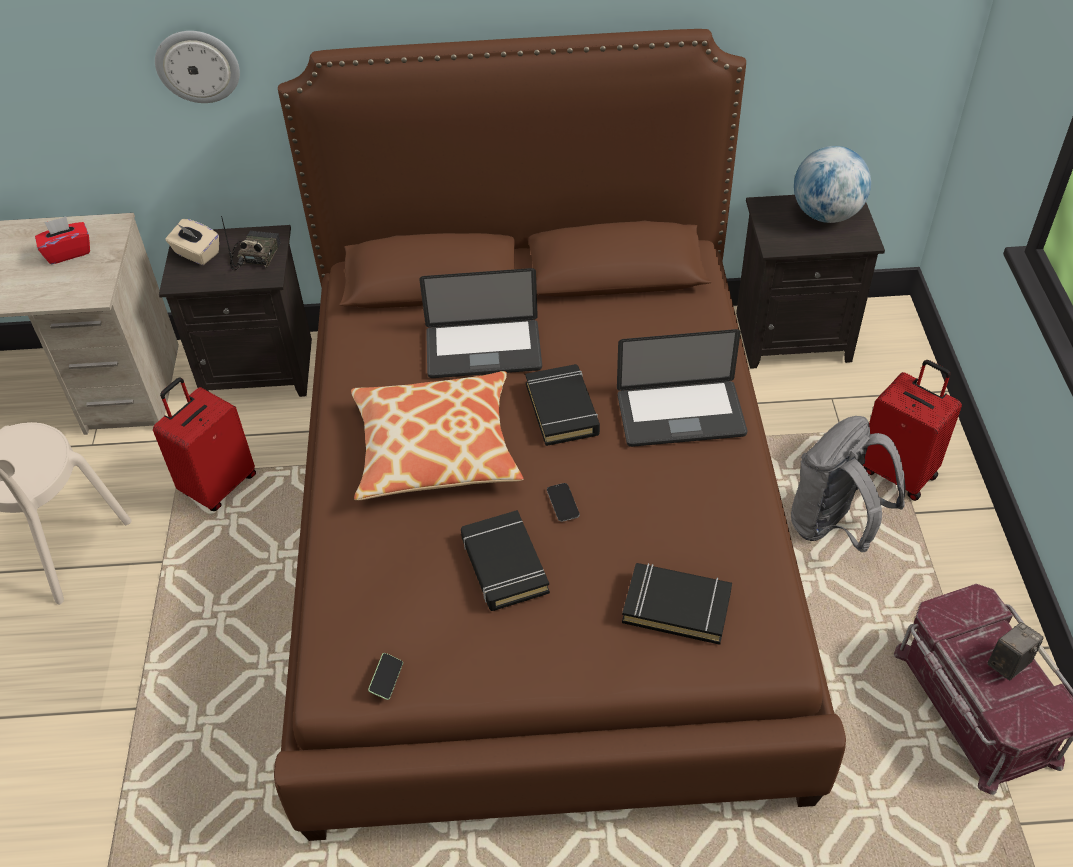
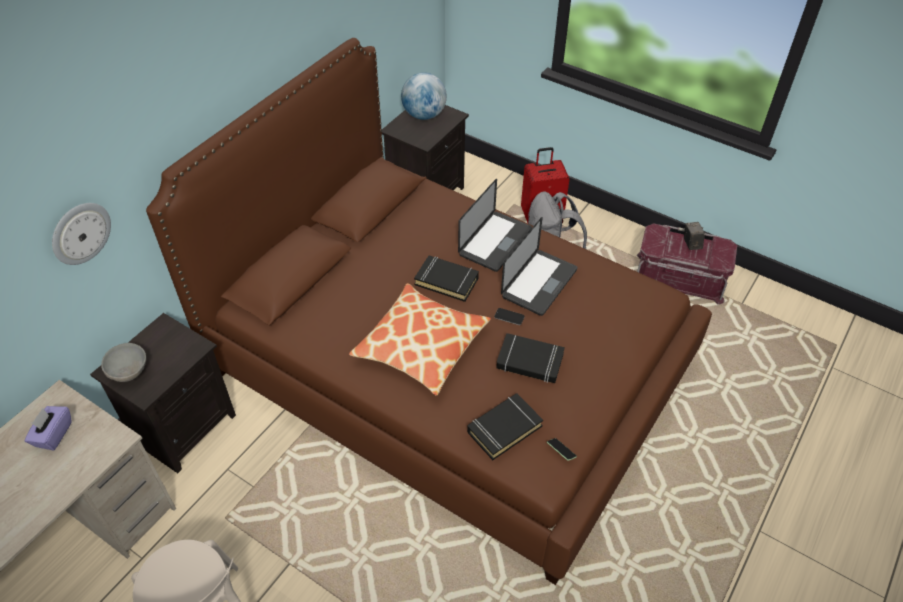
camera: 55 degrees left, 0 degrees up
(68, 252) = (53, 434): red tissue box -> purple tissue box
(196, 254) = (130, 371): beige tissue box -> grey bowl
(218, 485) = (258, 500): red suitcase -> none
(255, 255) = (170, 343): radio -> none
(483, 350) = (369, 287): laptop -> laptop (539, 283)
(676, 607) = (610, 314): black book -> black book (504, 429)

